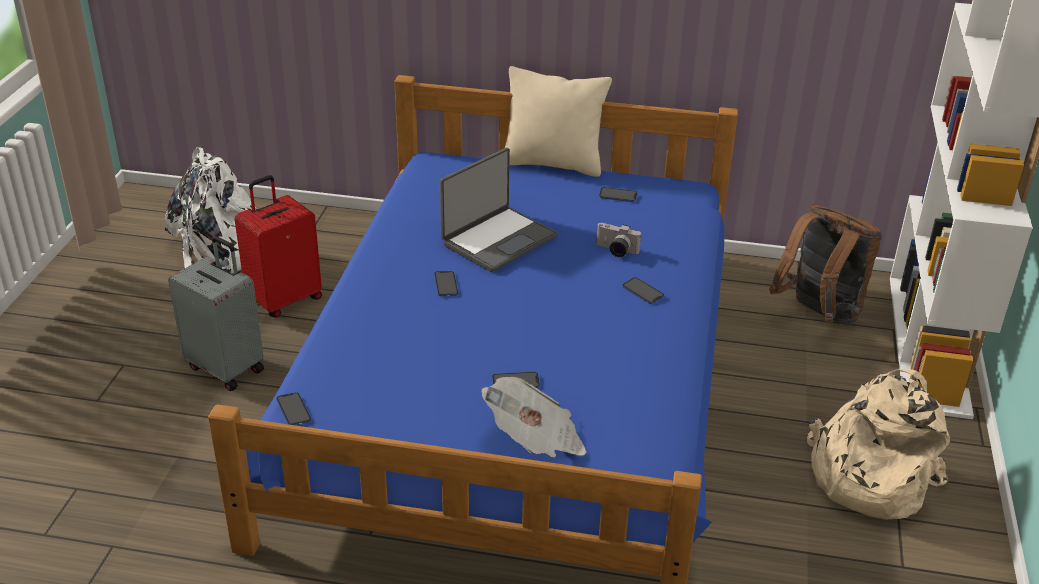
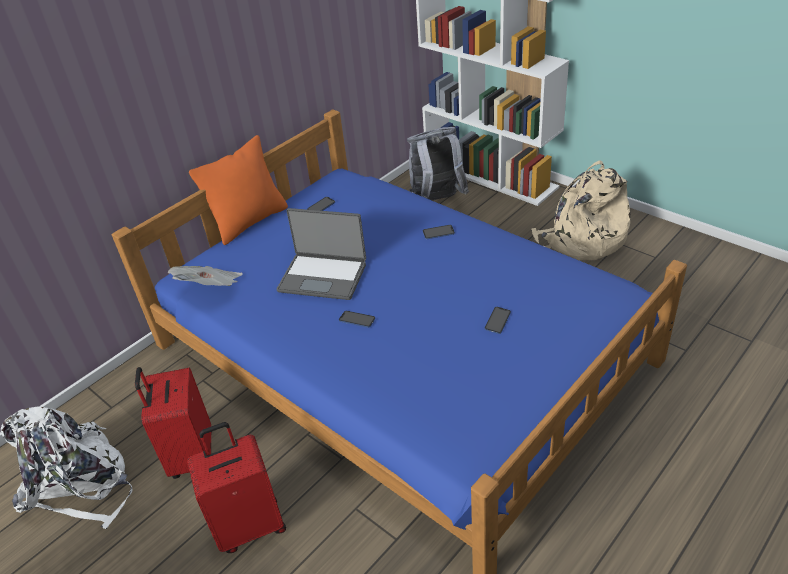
camera: 55 degrees left, 5 degrees up
(227, 368) = (250, 525): grey suitcase -> red suitcase
(293, 410) = (454, 455): phone -> none
(497, 240) = (323, 276): laptop -> laptop turned 120 degrees clockwise
(535, 440) = (565, 331): newspaper -> newspaper (212, 289)
(553, 163) = (249, 222): beige pillow -> orange pillow
(615, 251) = (384, 228): camera -> none
(818, 315) = (437, 201): brown backpack -> grey backpack

